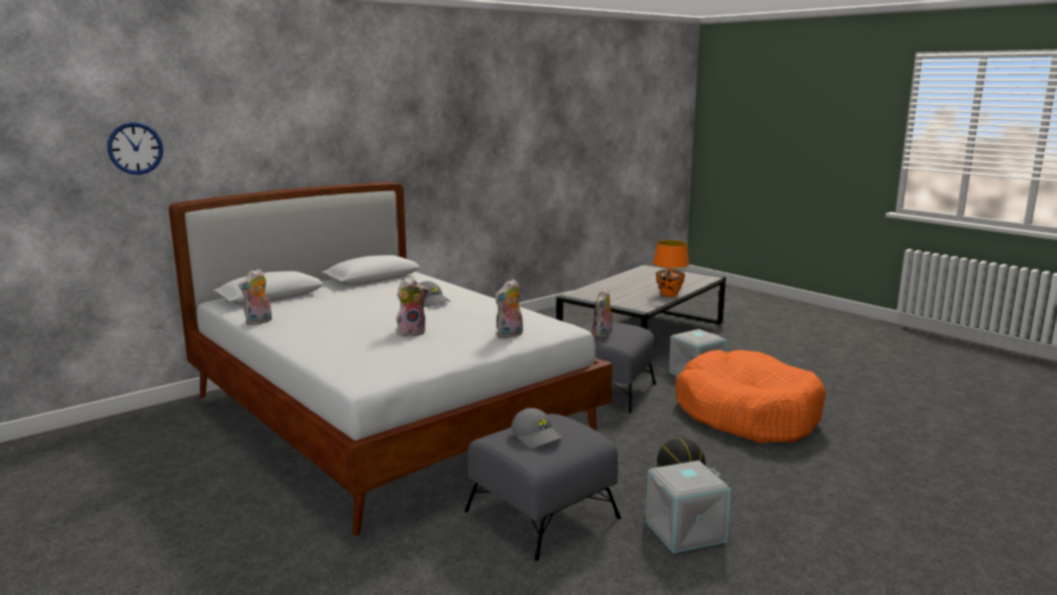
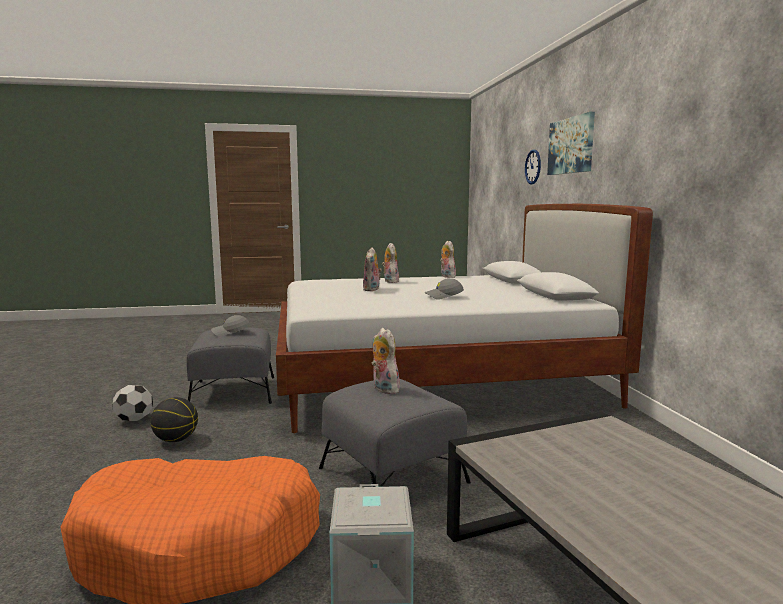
camera: 120 degrees right, 5 degrees down
(244, 123) = (571, 145): none -> picture
(510, 335) = (320, 300): plush toy -> plush toy (390, 281)
(669, 295) = (565, 508): orange table lamp -> none
(685, 532) = (134, 420): grey storage box -> football

